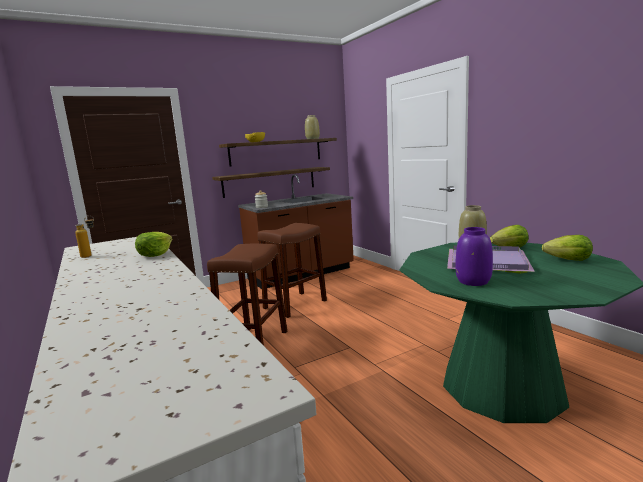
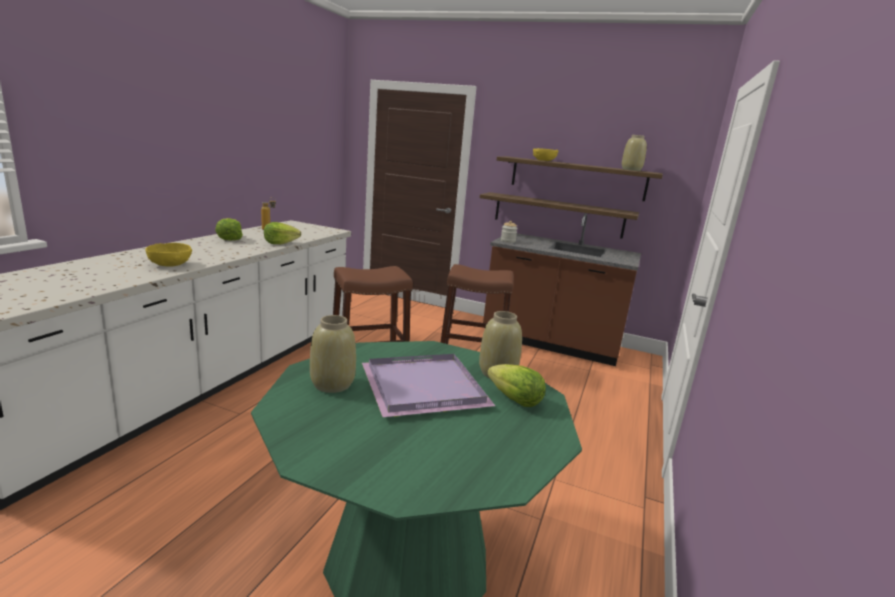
camera: 50 degrees right, 5 degrees up
(165, 295) = (170, 264): none -> yellow bowl
(473, 281) = (332, 385): purple vase -> beige vase
(568, 260) = (488, 449): lettuce -> lettuce (229, 238)

